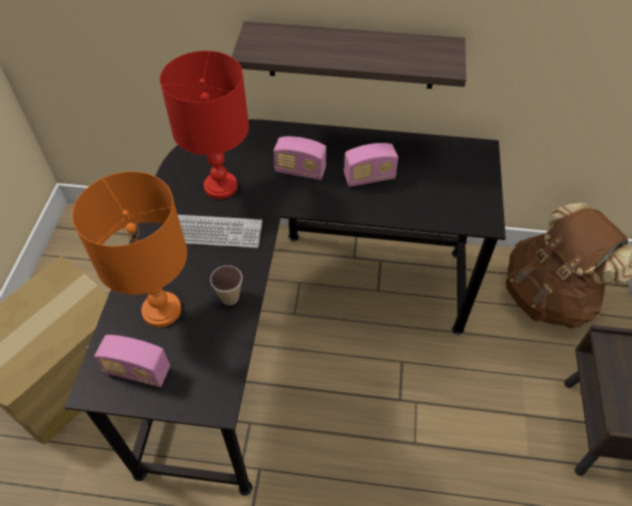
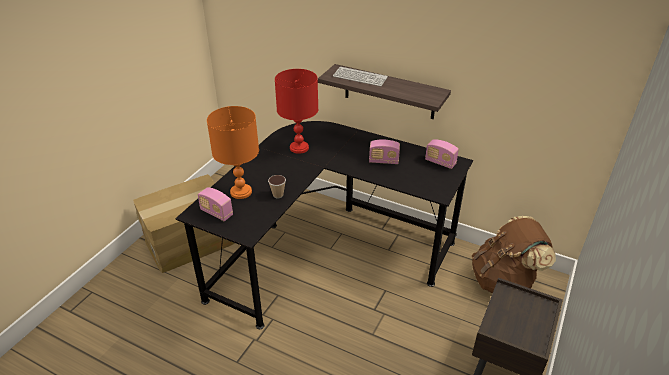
camera: 20 degrees right, 15 degrees down
(214, 232) = (285, 166): keyboard -> keyboard (360, 77)
(300, 171) = (346, 150): radio -> radio (440, 162)

